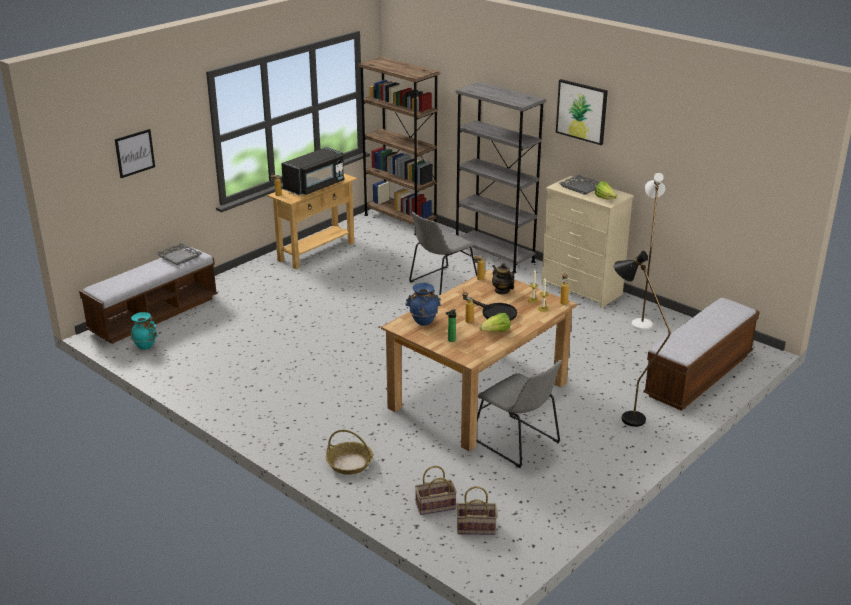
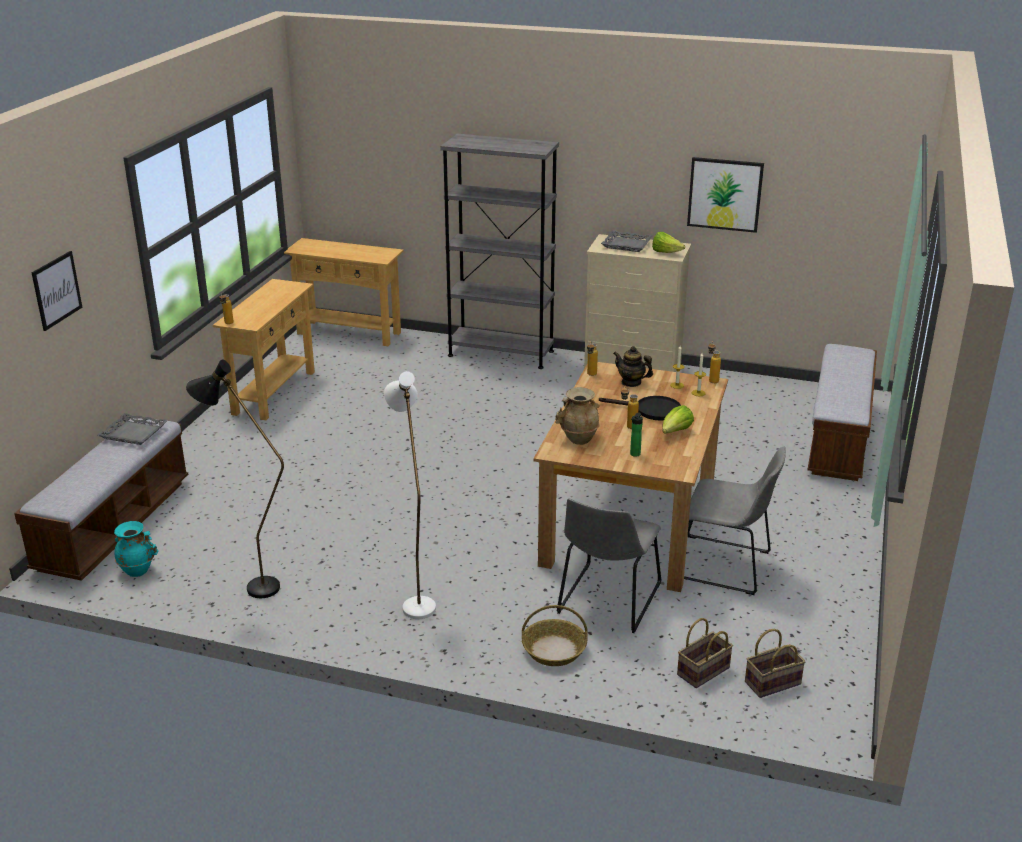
camera: 25 degrees left, 0 degrees up
(315, 186) = (268, 303): black microwave -> none
(400, 220) = (349, 333): brown bookcase -> beige console table
(423, 321) = (578, 439): blue vase -> beige vase
(441, 283) = (466, 398): grey chair -> grey chair (607, 601)
(582, 111) = (610, 151): picture -> picture (725, 194)
(625, 416) = (808, 503): black floor lamp -> black floor lamp (251, 587)
(641, 321) = (726, 392): white floor lamp -> white floor lamp (415, 601)

